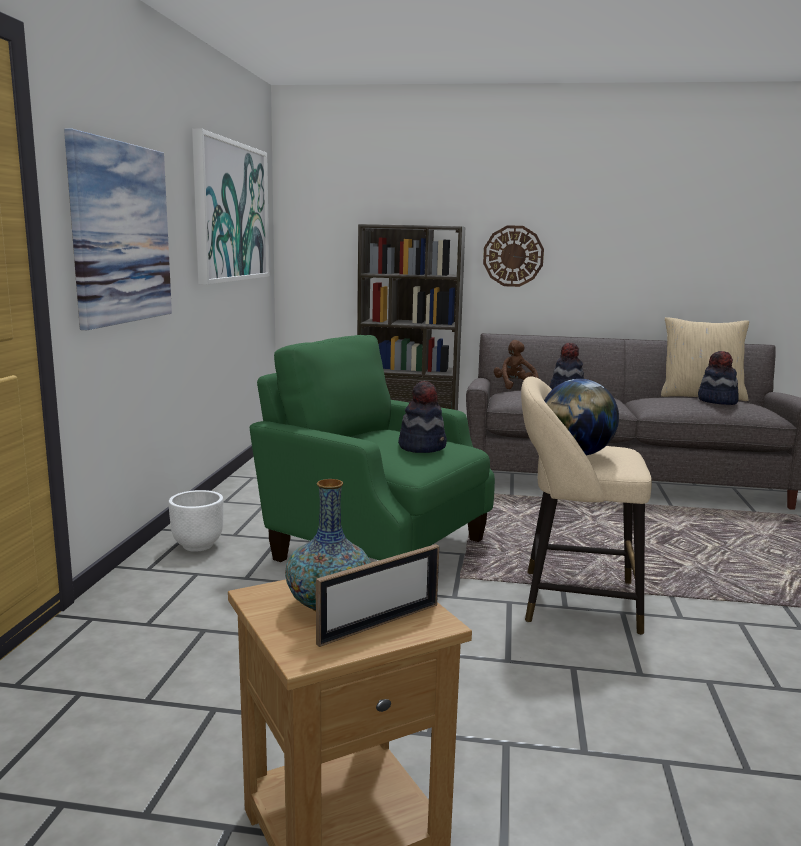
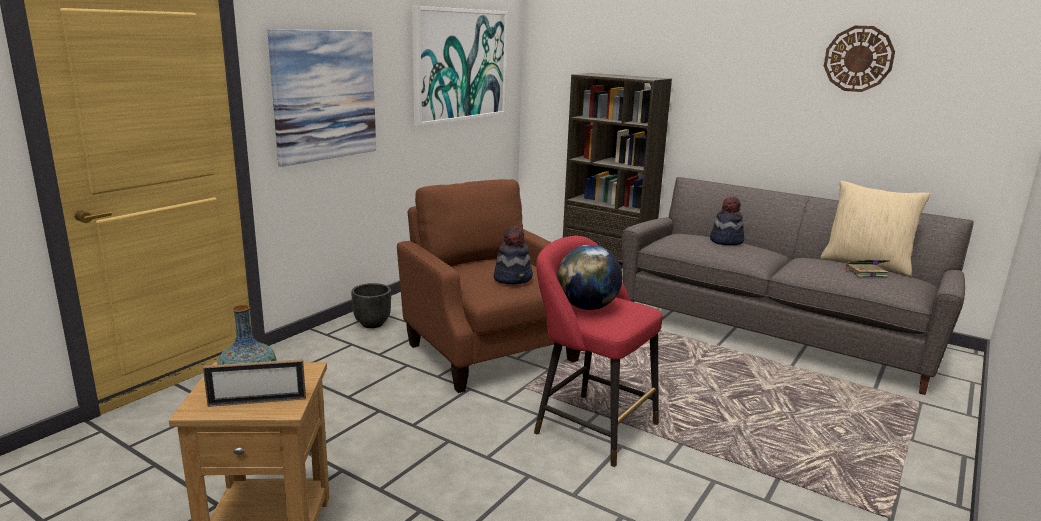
camera: 25 degrees right, 5 degrees up
(197, 545) = (372, 324): white planter -> black planter
(375, 548) = (489, 350): green armchair -> brown armchair
(513, 256) = (713, 107): wall clock -> wall clock (858, 59)
(514, 386) = (689, 230): brown plush toy -> none
(571, 600) = (590, 426): beige stool -> red stool
(717, 401) = (865, 272): hat -> book

